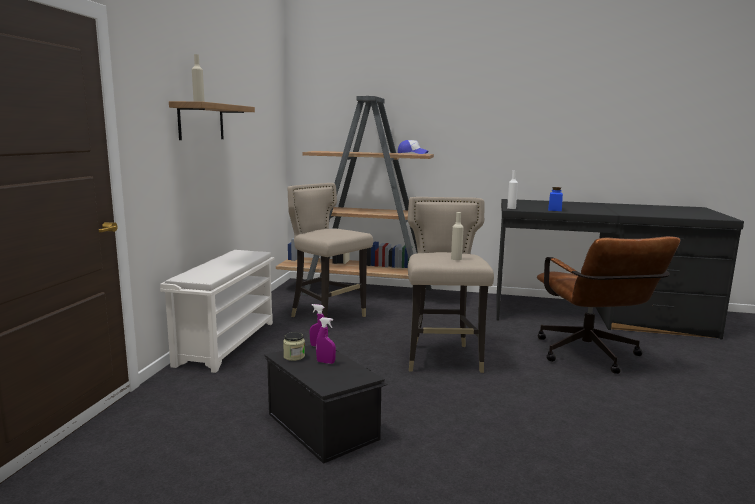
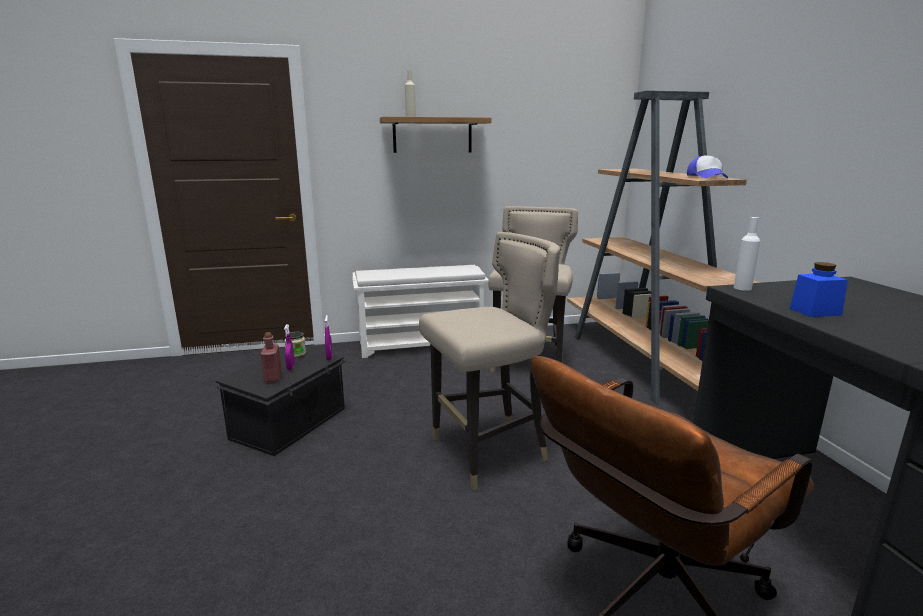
camera: 65 degrees right, 5 degrees up
(343, 371) = (273, 377): none -> red bottle
(456, 259) = (474, 323): beige bottle -> none

